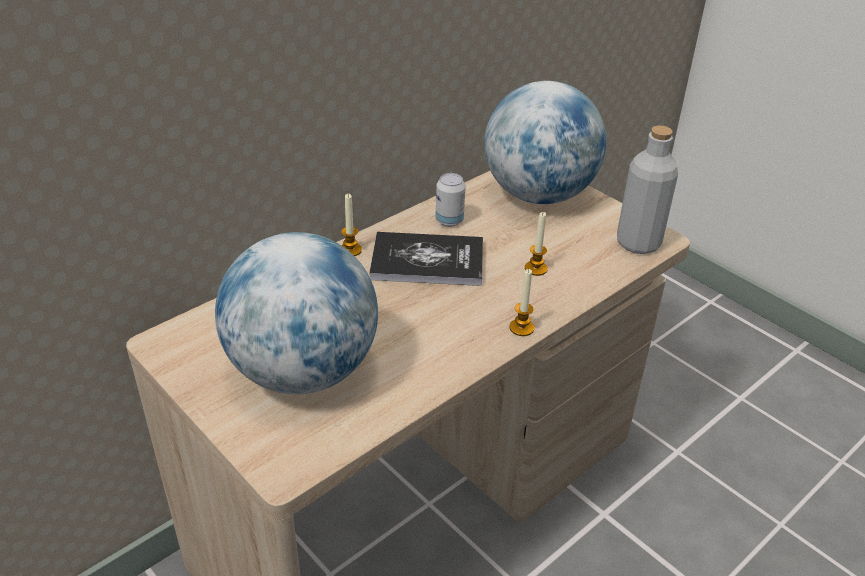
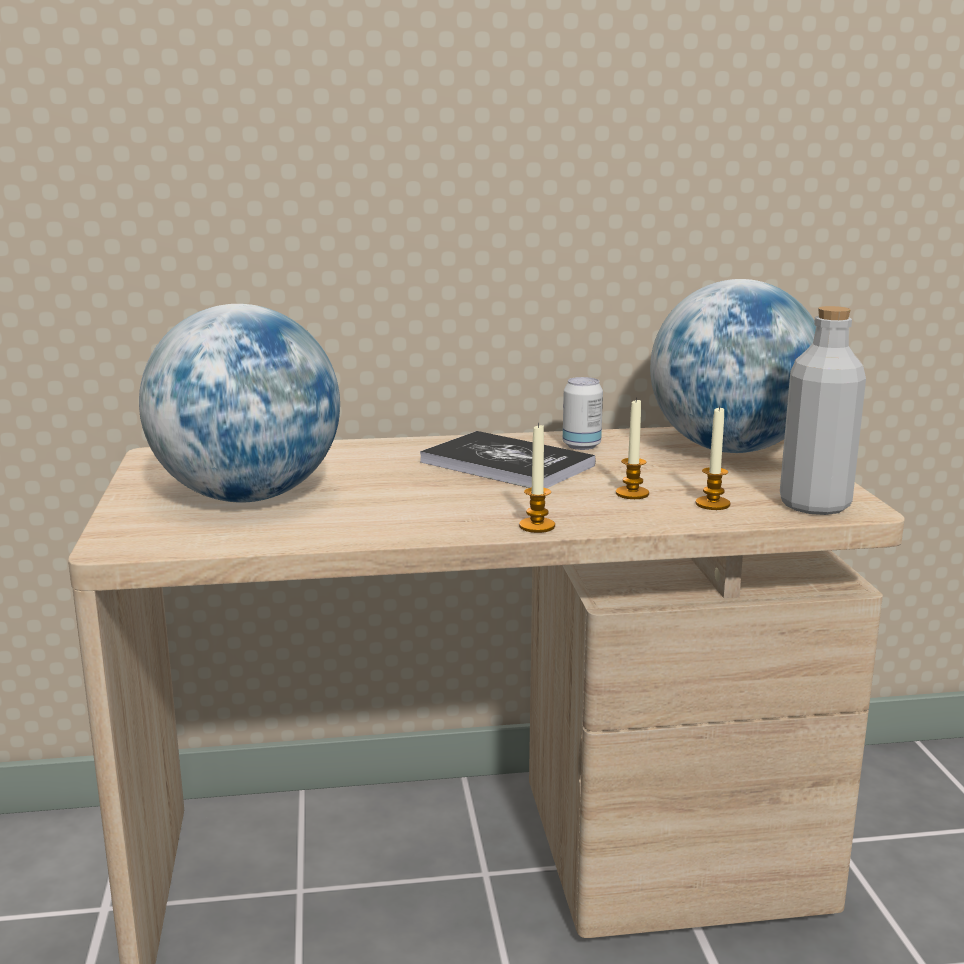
camera: 35 degrees right, 20 degrees down
(350, 250) = (434, 442): candle -> candle (712, 504)

